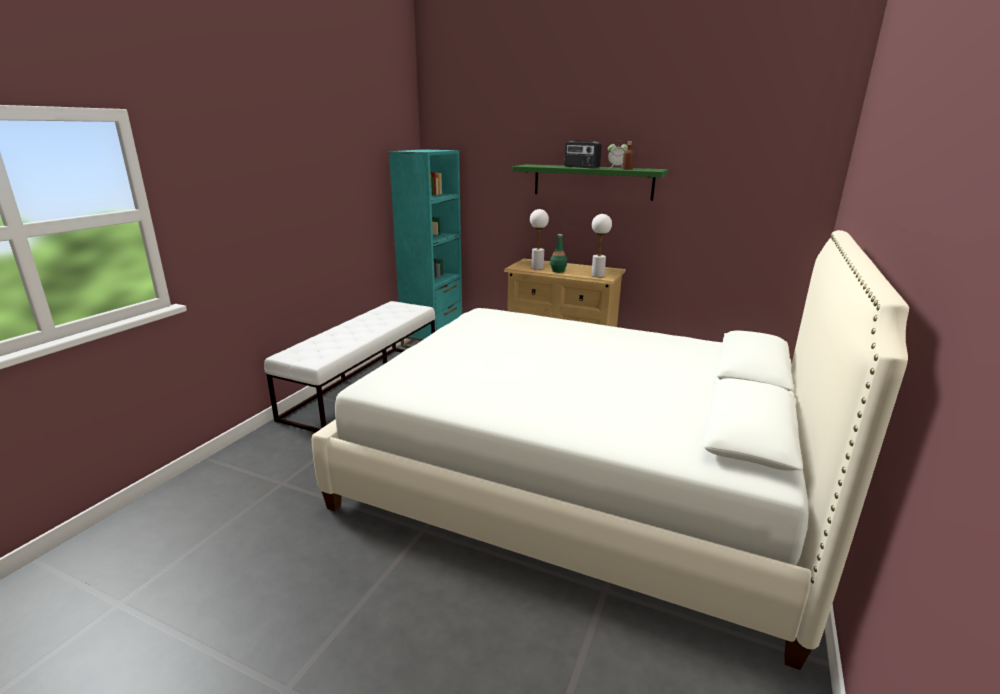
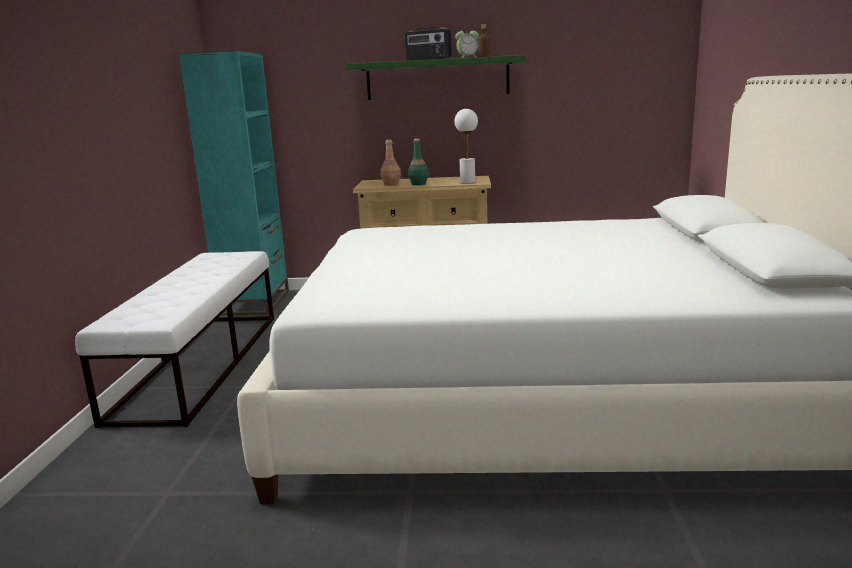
camera: 20 degrees left, 5 degrees down
(537, 268) = (391, 184): white table lamp -> brown bottle

